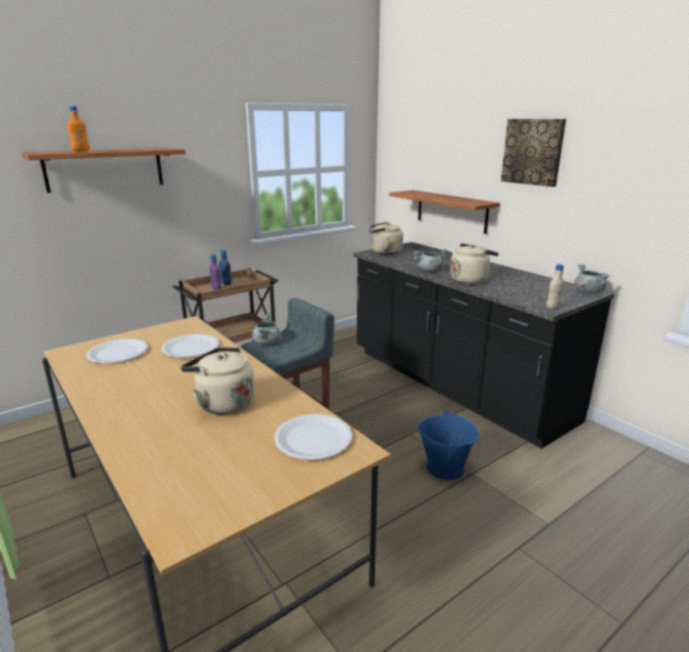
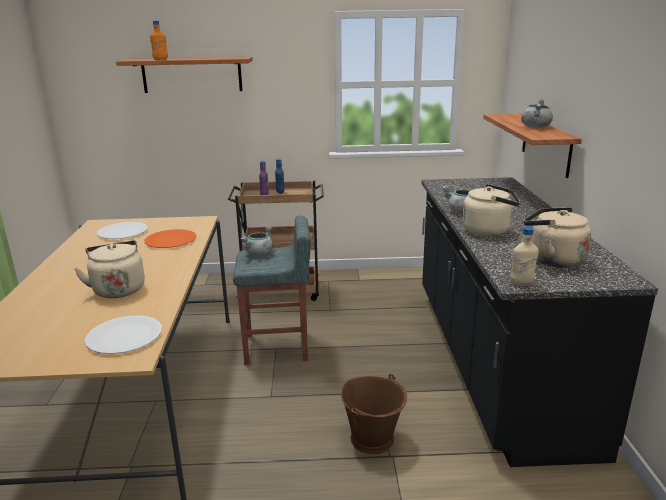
camera: 35 degrees right, 0 degrees up
(190, 347) = (170, 240): white plate -> orange plate
(384, 252) = (454, 184): beige kettle -> beige kettle (552, 259)
(445, 468) = (372, 438): blue bucket -> brown bucket
(533, 152) = (613, 72): picture -> none
(587, 292) = (618, 277): grey cooking pot -> grey cooking pot (535, 127)

